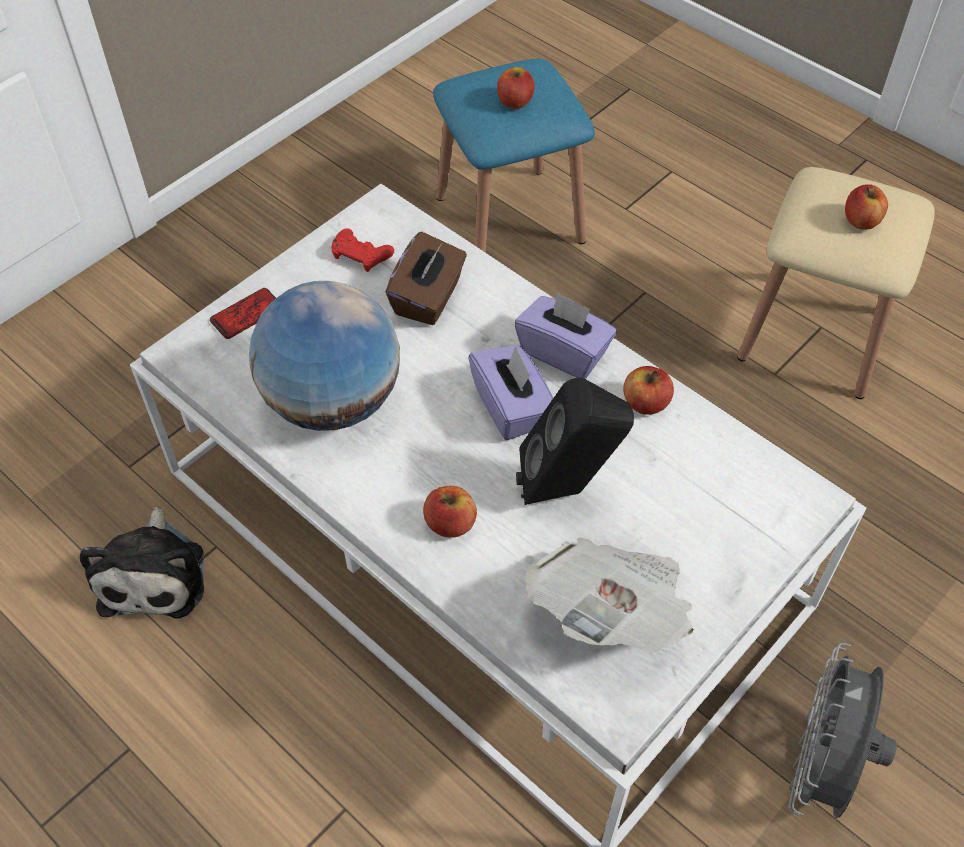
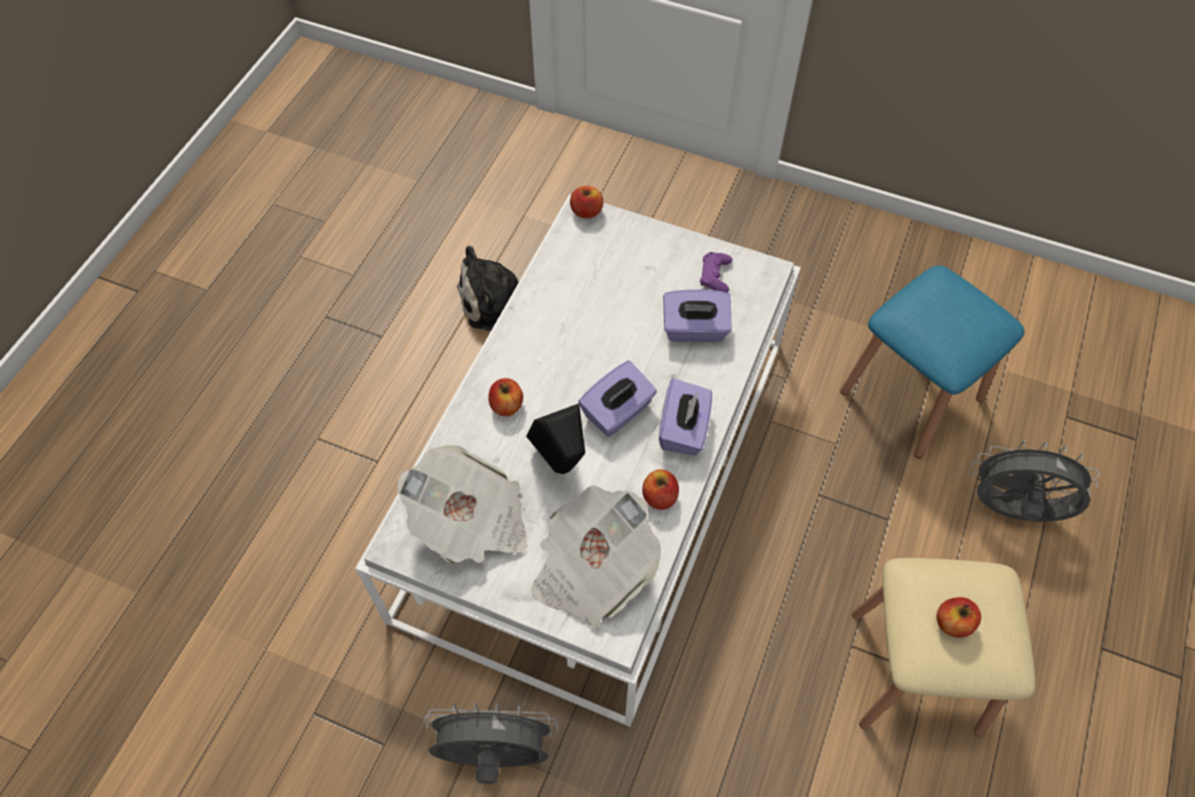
camera: 70 degrees right, 5 degrees up
(246, 314) = (629, 233): phone -> none
(332, 401) = (578, 306): globe -> none
(361, 255) = (715, 276): red game controller -> purple game controller
(428, 298) = (695, 329): brown tissue box -> purple tissue box
(515, 102) = (942, 320): apple -> apple (586, 211)
(671, 199) = (1012, 511): none -> grey fan
(721, 498) = (592, 569): none -> newspaper

